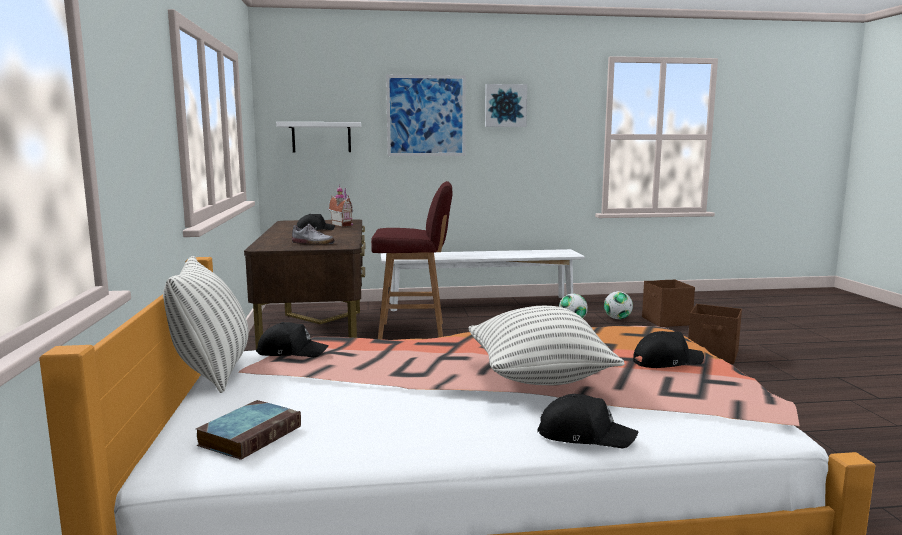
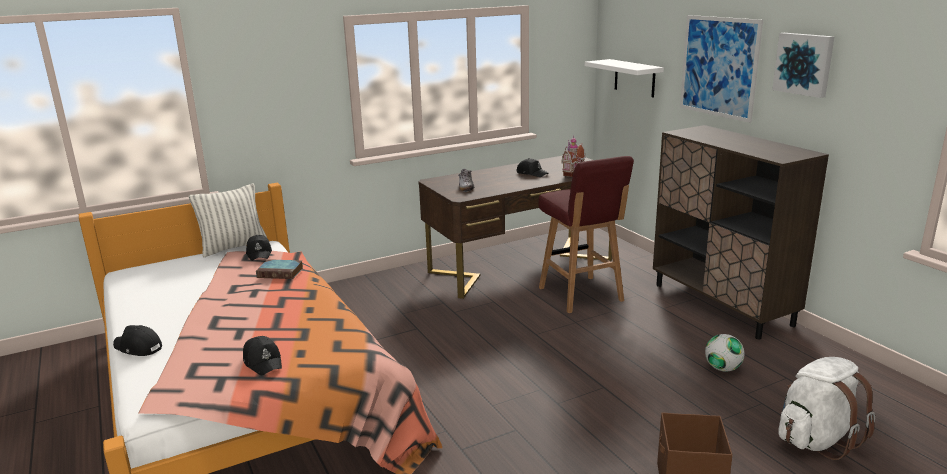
camera: 70 degrees right, 10 degrees up
(251, 435) = (148, 276): book -> book (281, 272)
(481, 304) = (722, 304): white bench -> brown cabinet
(539, 378) = (217, 322): pillow -> none
(584, 435) = (138, 348): black cap -> black cap turned 120 degrees clockwise
(617, 318) = (778, 398): football -> none
(666, 321) = (816, 439): brown storage box -> white backpack

